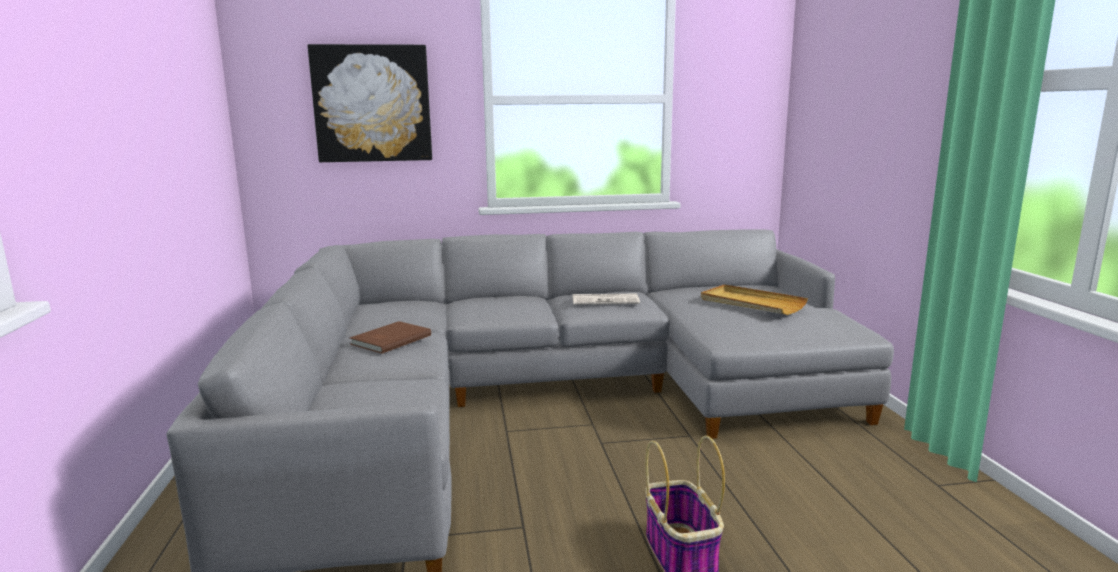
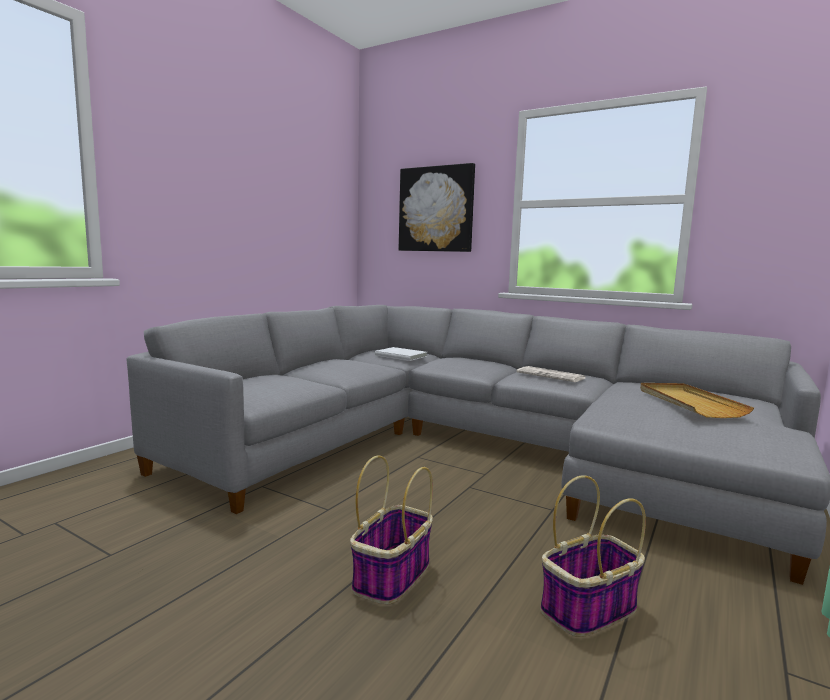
camera: 40 degrees right, 5 degrees down
(389, 339) = (350, 362): brown book -> none
(411, 312) = (401, 355): none -> white book
(820, 503) = (588, 610): none -> basket

